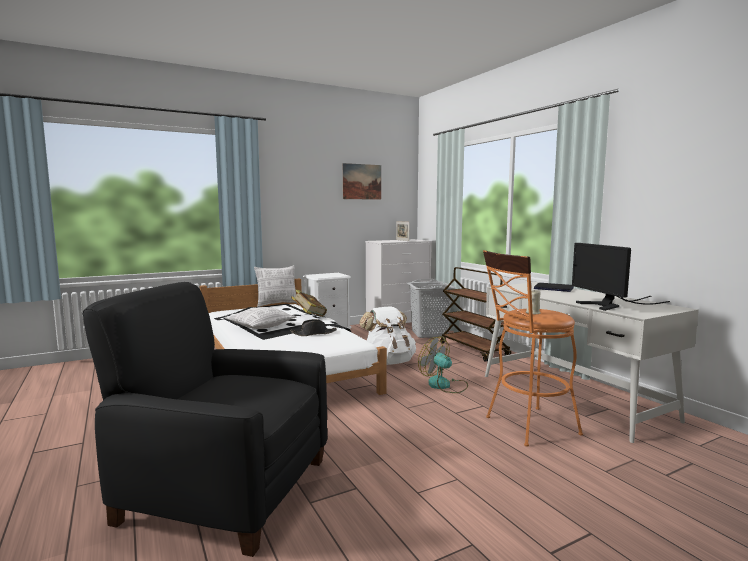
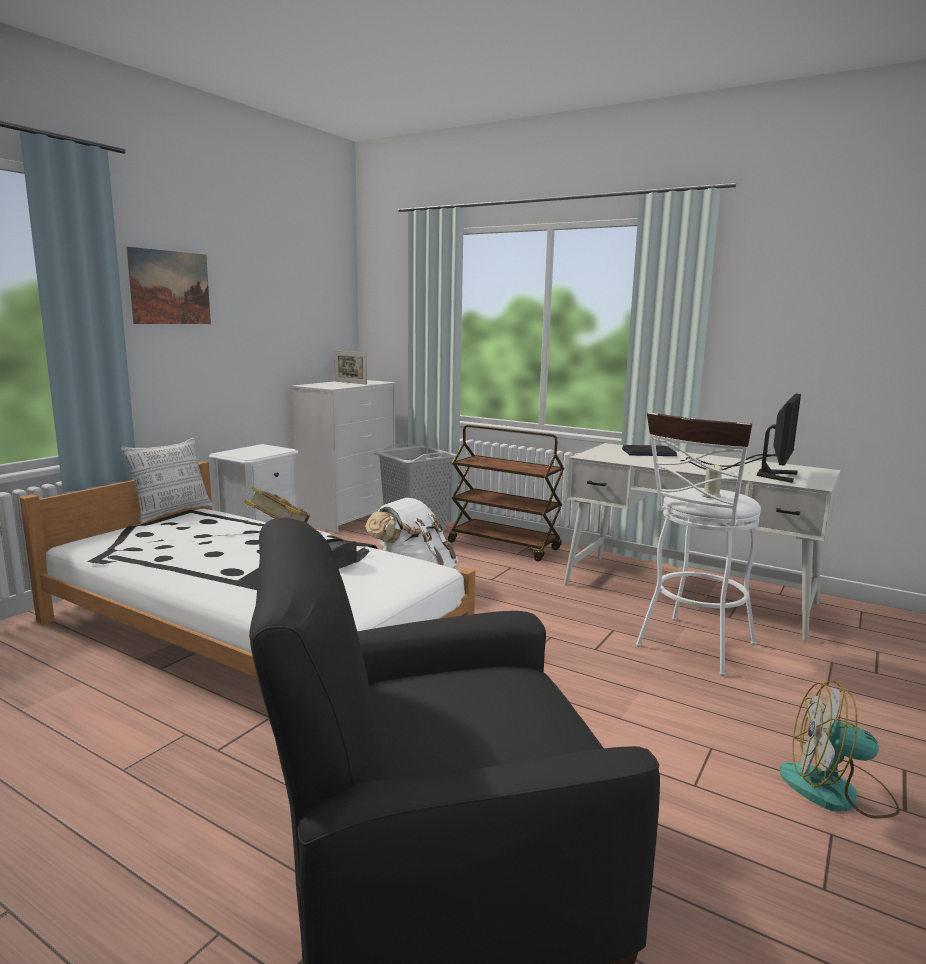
camera: 30 degrees left, 5 degrees up
(261, 326) = (218, 564): pillow -> none
(362, 181) = (282, 282): picture -> picture (170, 287)
(444, 385) = (532, 609): fan -> fan (837, 792)
(526, 427) = (692, 648): orange stool -> white stool
(610, 305) = (760, 473): monitor -> monitor turned 105 degrees counterclockwise

